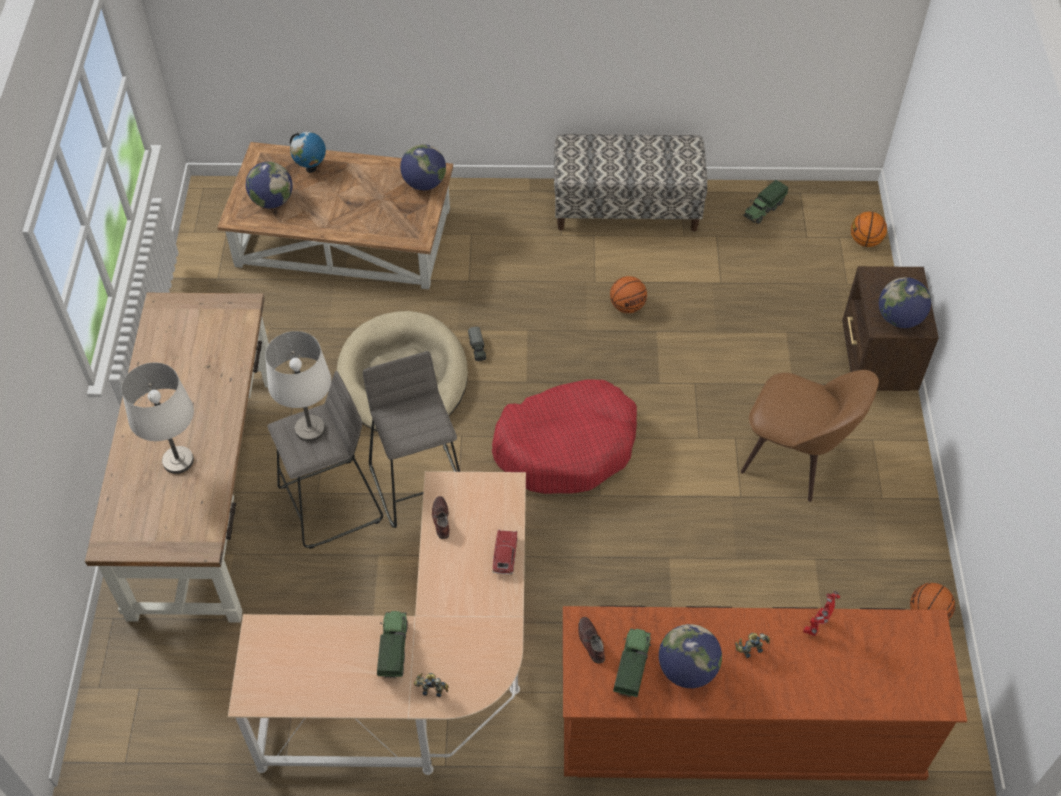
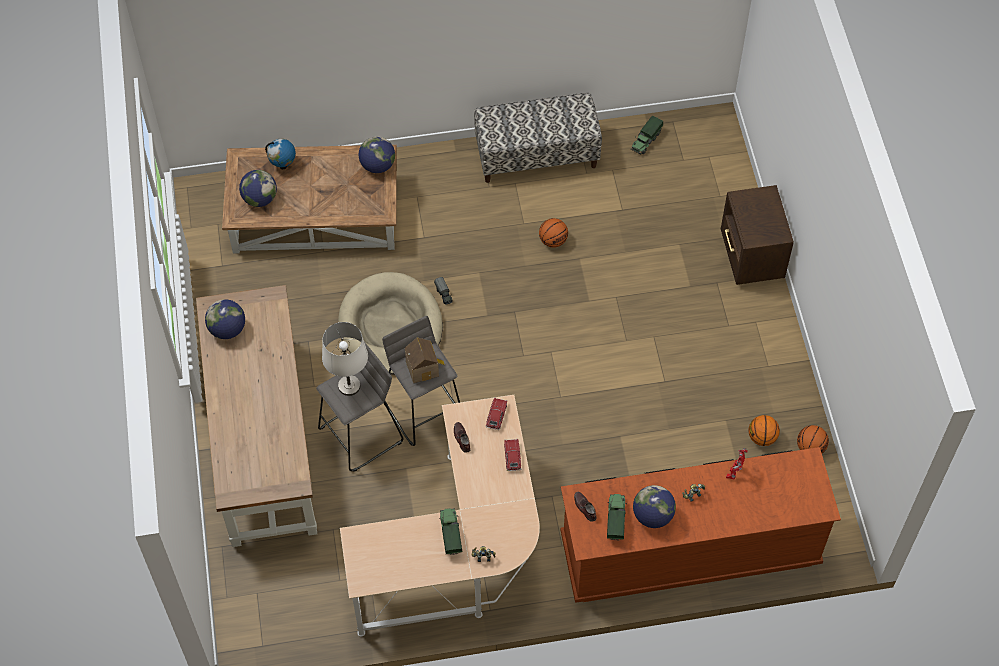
camera: 10 degrees left, 5 degrees up
(178, 460) = (260, 425): white table lamp -> none
(414, 421) = (424, 368): none -> toy house
(495, 496) = (496, 416): none -> toy car
(566, 446) = (528, 362): red dog bed -> none
(796, 457) = (701, 344): brown chair -> none
(865, 241) = (729, 157): basketball -> basketball (762, 438)
(899, 319) = (763, 231): globe -> globe (227, 329)

